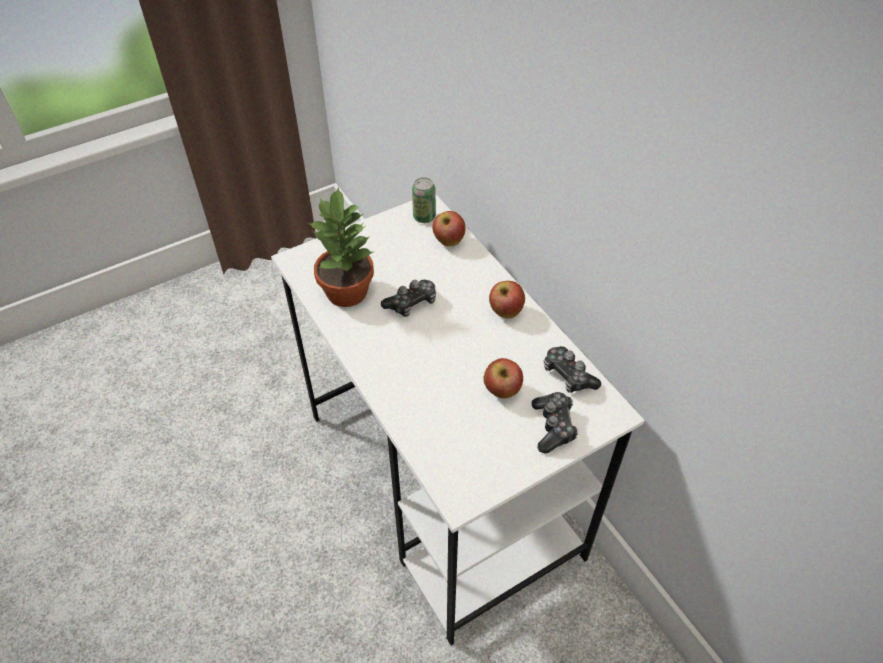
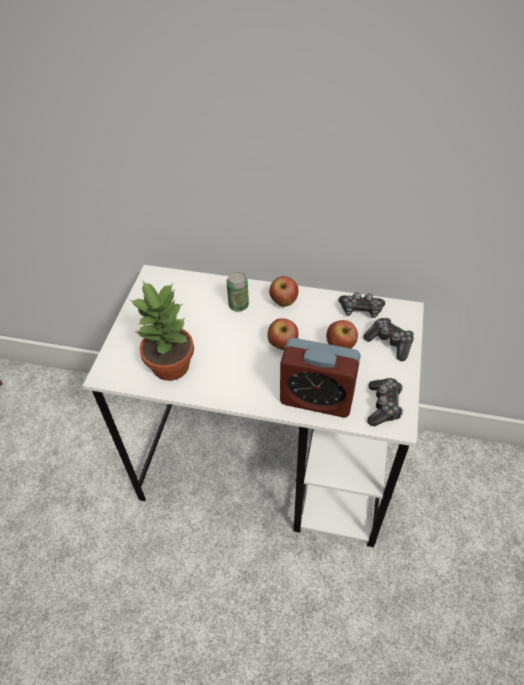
camera: 45 degrees left, 0 degrees up
(411, 303) = (222, 340): game controller -> game controller (383, 406)
(420, 415) = (316, 398): none -> alarm clock
(424, 217) = (159, 283): can -> can (238, 305)
(448, 242) = (195, 287): apple -> apple (282, 345)

